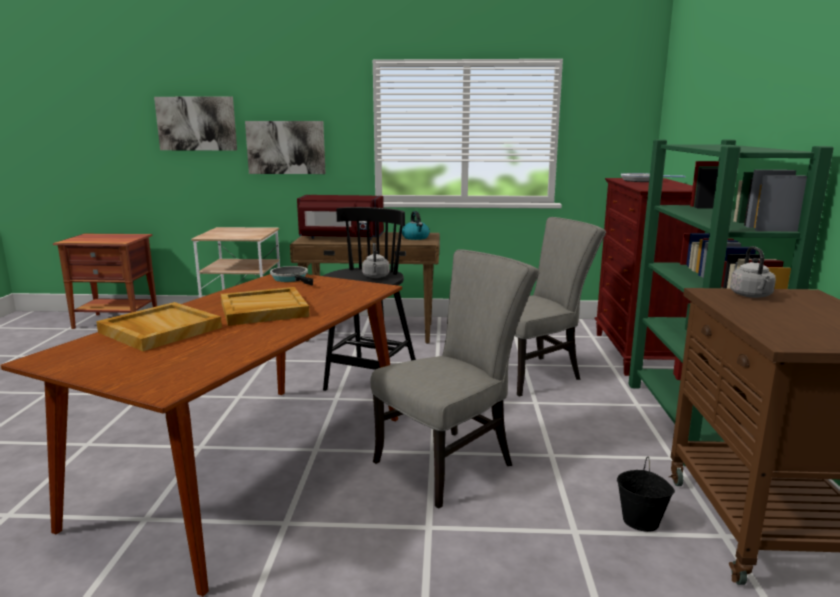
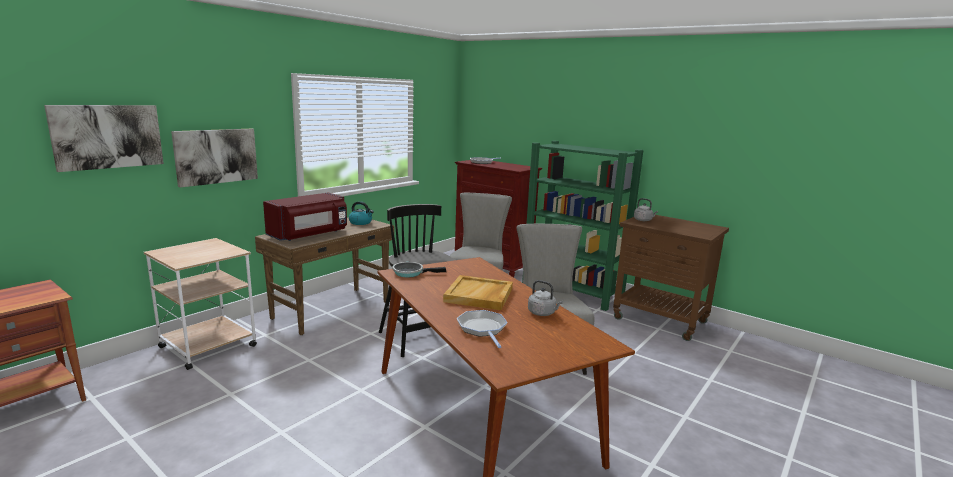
camera: 55 degrees left, 0 degrees up
(159, 330) = (482, 329): beige tray -> frying pan
(376, 277) = (429, 257): grey kettle -> grey kettle (543, 313)
(641, 521) = (637, 337): black bucket -> none

